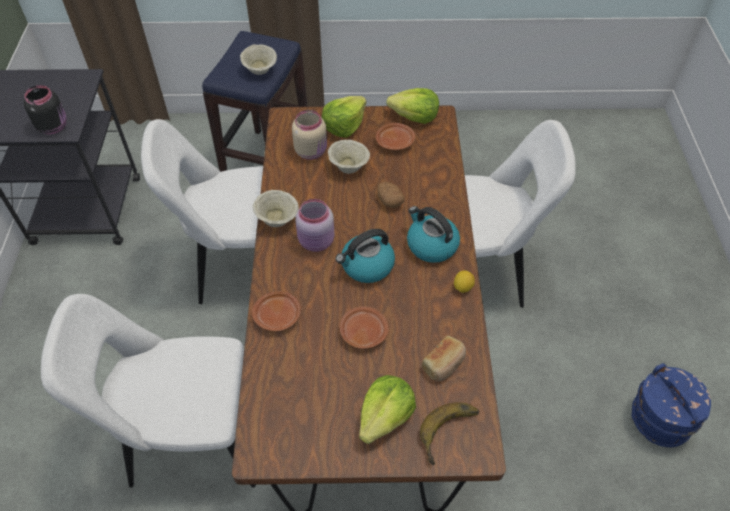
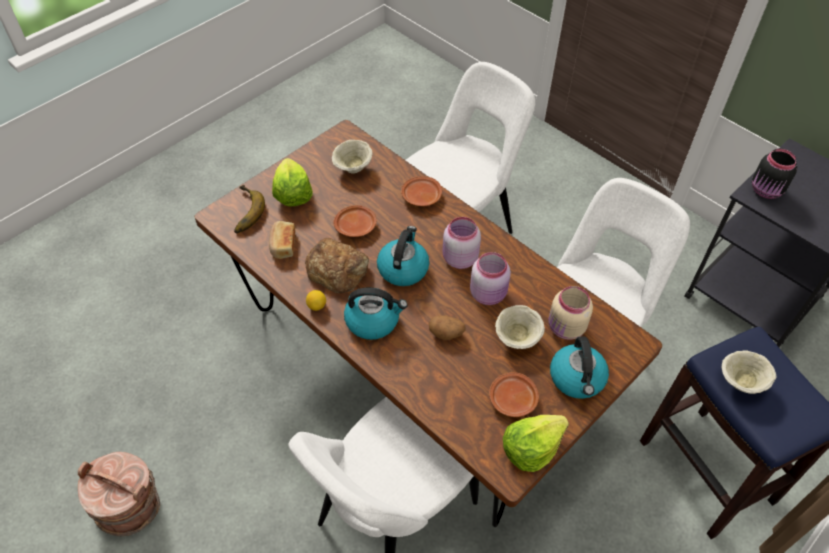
camera: 135 degrees right, 0 degrees up
(277, 219) = (508, 252): beige bowl -> beige bowl (353, 168)
(329, 204) = (489, 294): none -> pink jar
(344, 126) = (577, 379): lettuce -> kettle
(418, 305) = (337, 269): none -> bread
(658, 421) = (130, 506): blue bucket -> brown bucket

